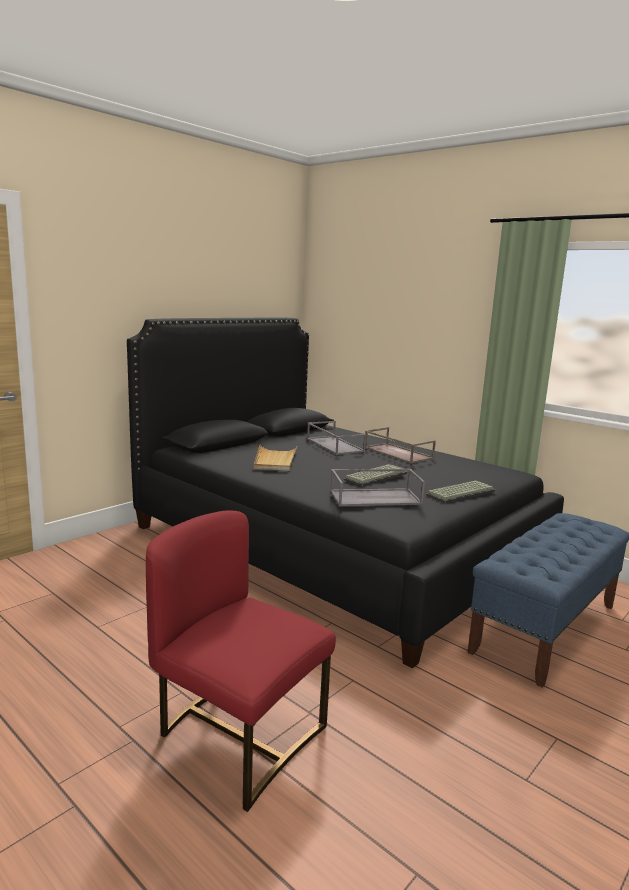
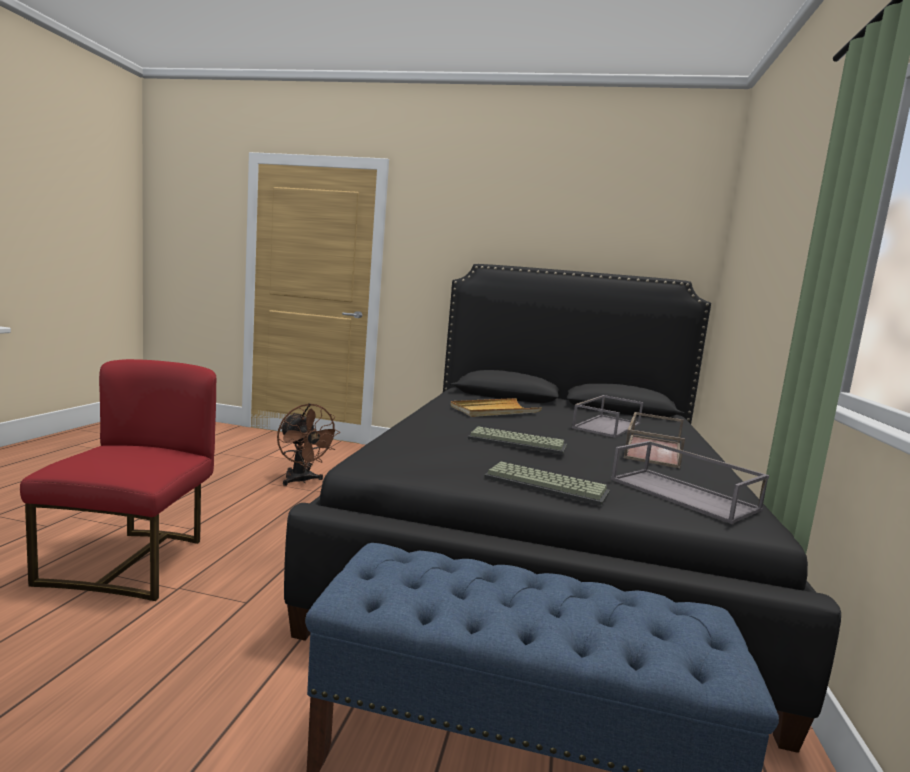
camera: 60 degrees right, 5 degrees down
(113, 607) = (301, 481): none -> brown fan
(376, 497) = (437, 445): grey tray -> grey tray (685, 494)

